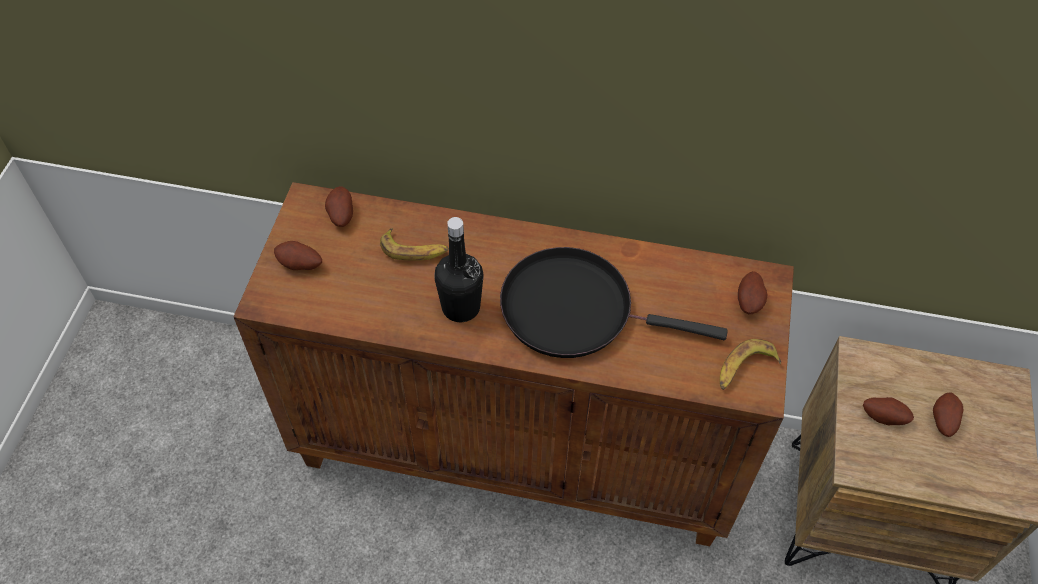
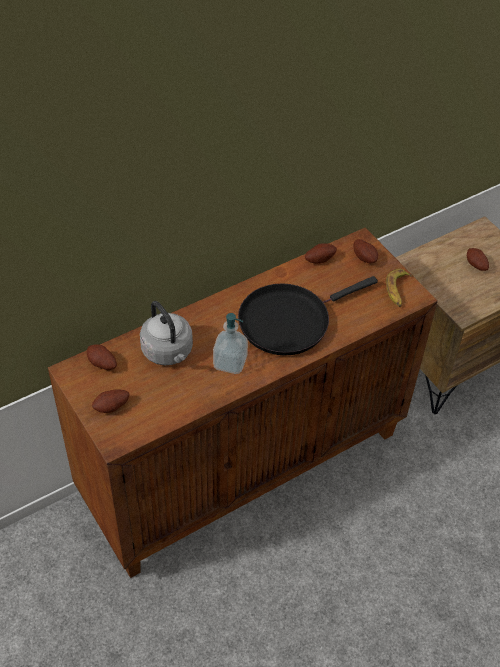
camera: 45 degrees left, 5 degrees down
(414, 250) = (168, 352): banana -> grey kettle
(461, 307) = (230, 362): black bottle -> soap dispenser
(884, 416) = (450, 282): potato -> potato (319, 259)

